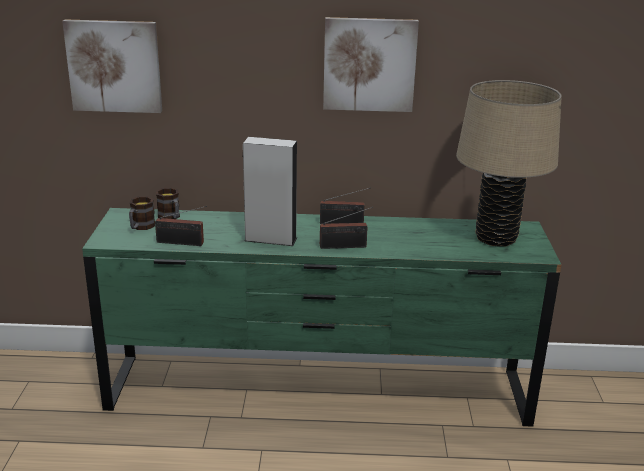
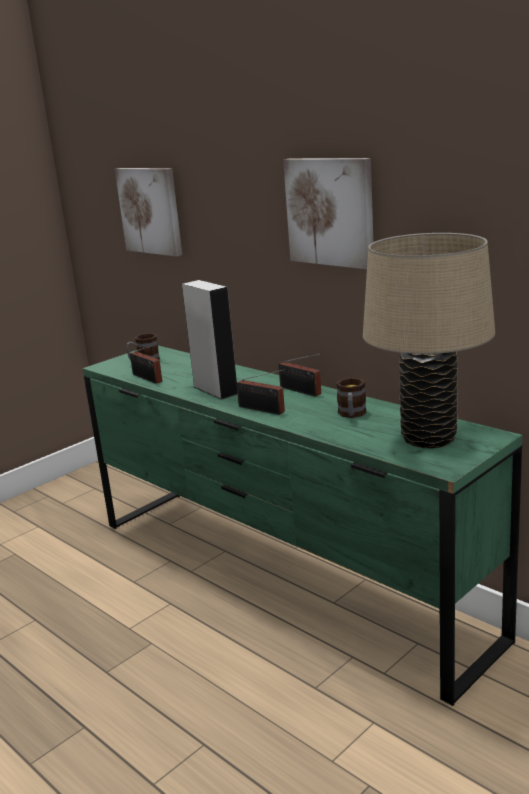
camera: 45 degrees right, 5 degrees down
(171, 217) = (178, 359): mug -> mug (351, 415)

